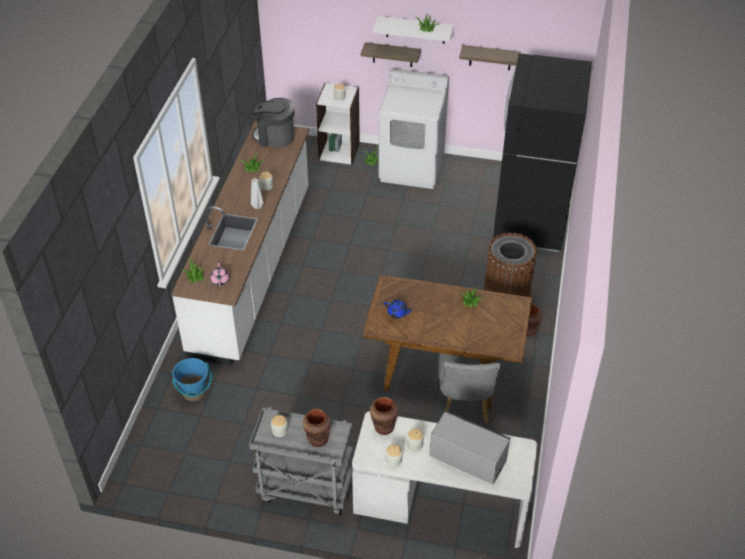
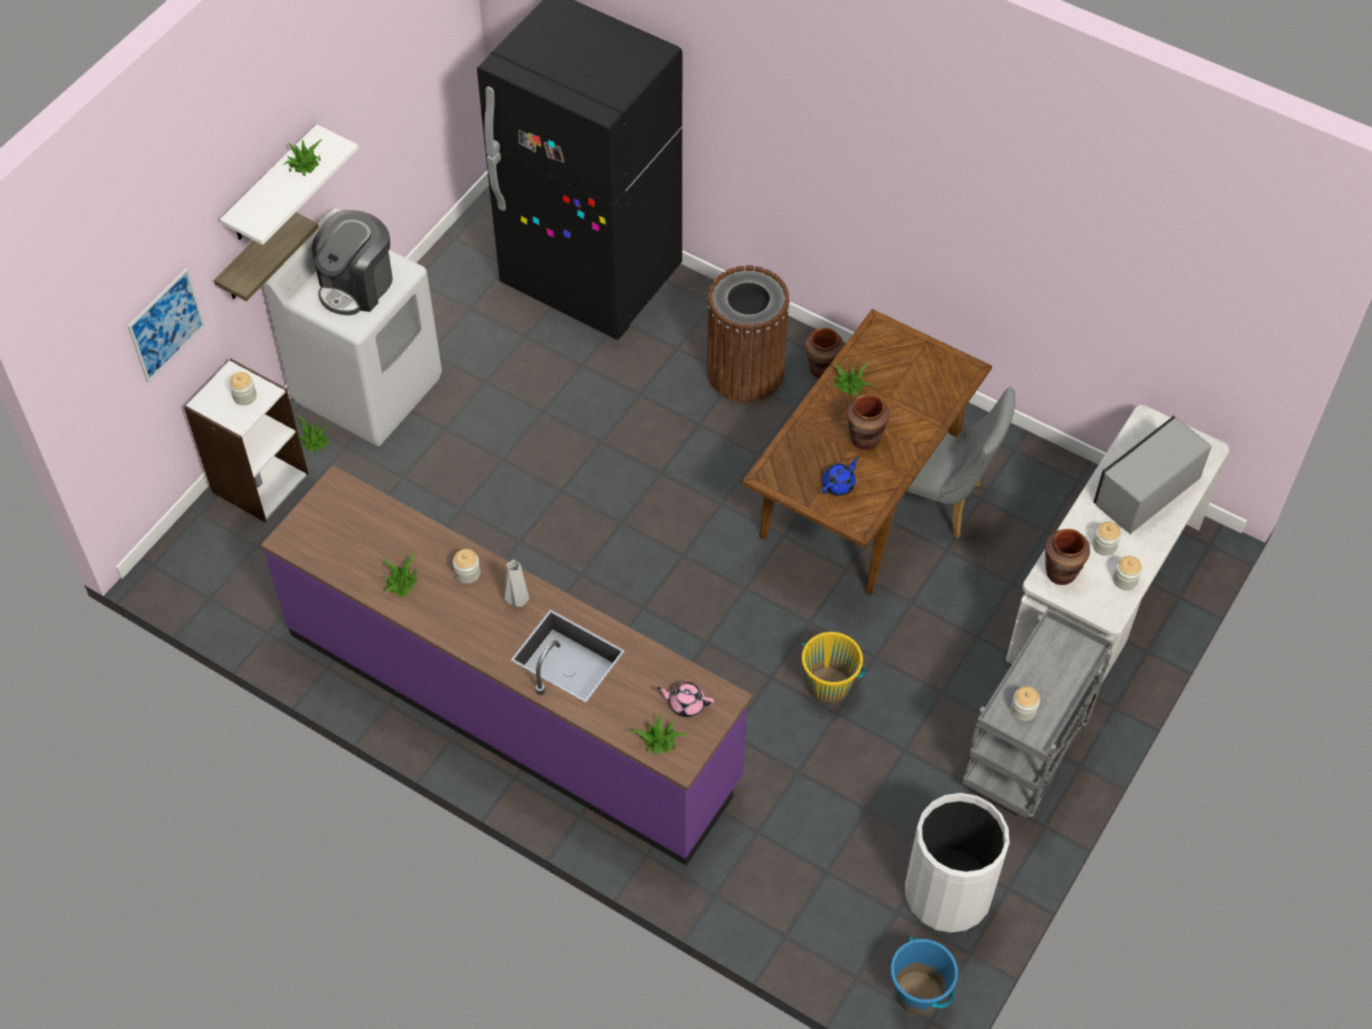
camera: 70 degrees left, 10 degrees up
(194, 392) = (770, 869): blue bucket -> blue bucket (918, 993)
(203, 473) = (947, 893): none -> white trash can
(253, 269) = (512, 706): white counter -> purple counter
(275, 137) = (330, 524): coffee machine -> coffee machine (357, 285)
(316, 387) = (829, 685): none -> yellow bucket
(318, 439) = (1055, 664): brown vase -> brown vase (865, 439)
(330, 36) = (166, 325): none -> picture
(490, 57) = (370, 124): shelf -> none

